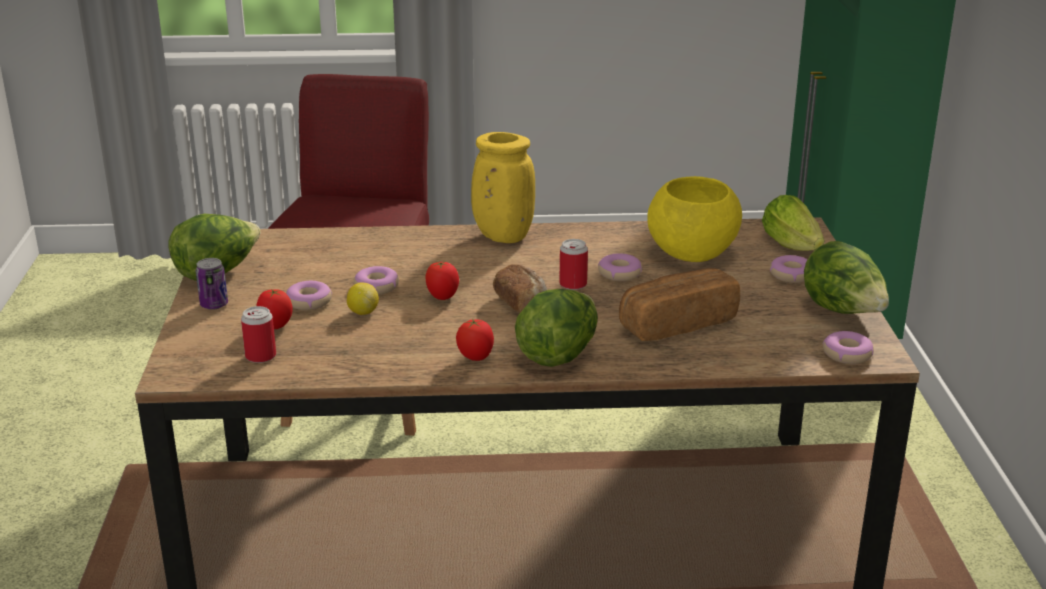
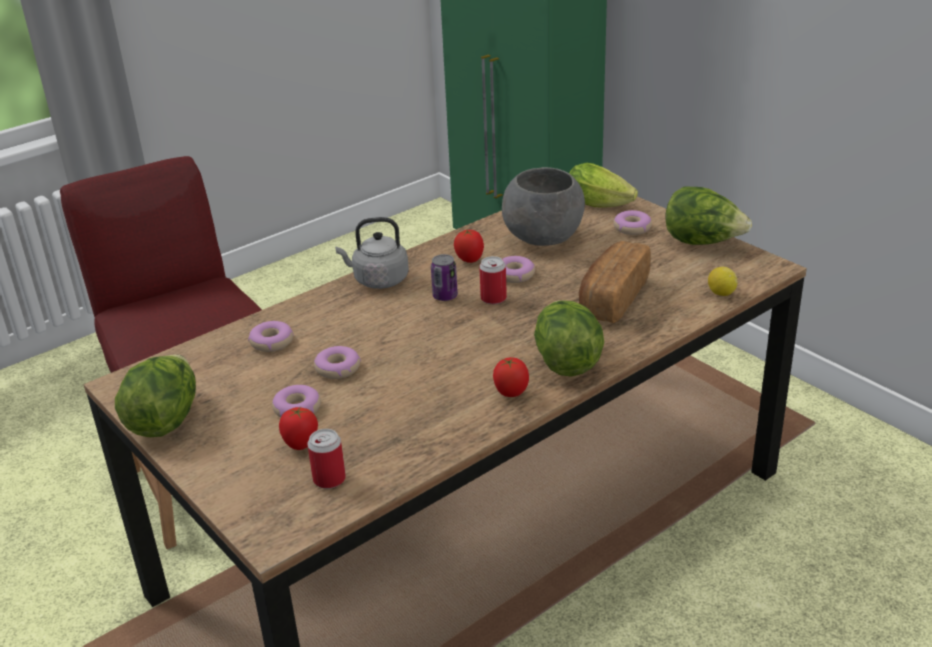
camera: 35 degrees left, 5 degrees up
(214, 305) = (210, 452): can -> can (445, 296)
(363, 312) = (359, 396): lemon -> lemon (721, 293)
(442, 297) = (408, 353): tomato -> tomato (470, 260)
(501, 237) = (378, 280): yellow vase -> grey kettle
(521, 303) = (477, 331): bread -> none
(692, 254) = (543, 238): yellow bowl -> grey bowl
(847, 354) = (749, 273): donut -> donut (271, 342)

